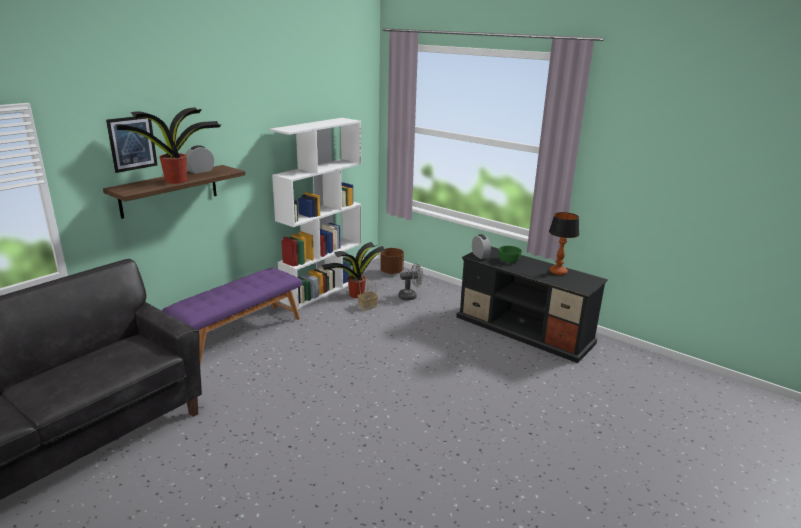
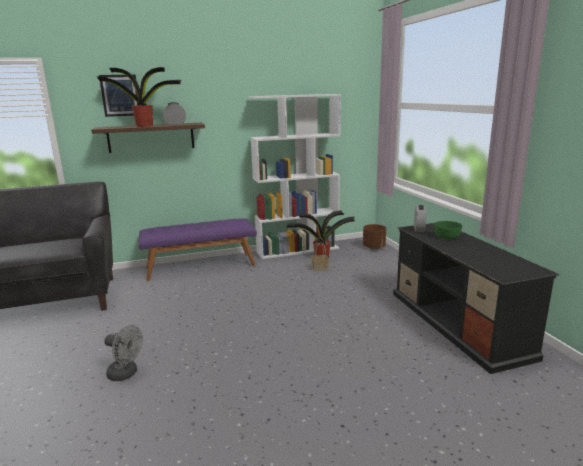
camera: 35 degrees right, 5 degrees down
(410, 296) = (368, 268): grey fan -> grey fan (126, 374)
(558, 272) = (494, 256): table lamp -> none

